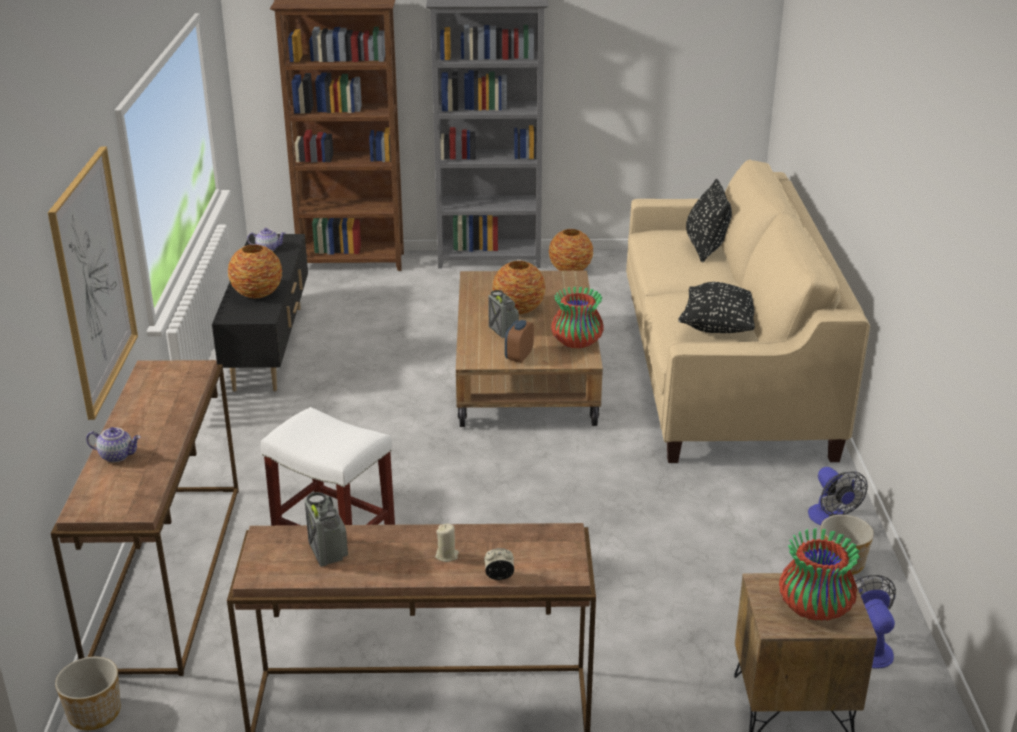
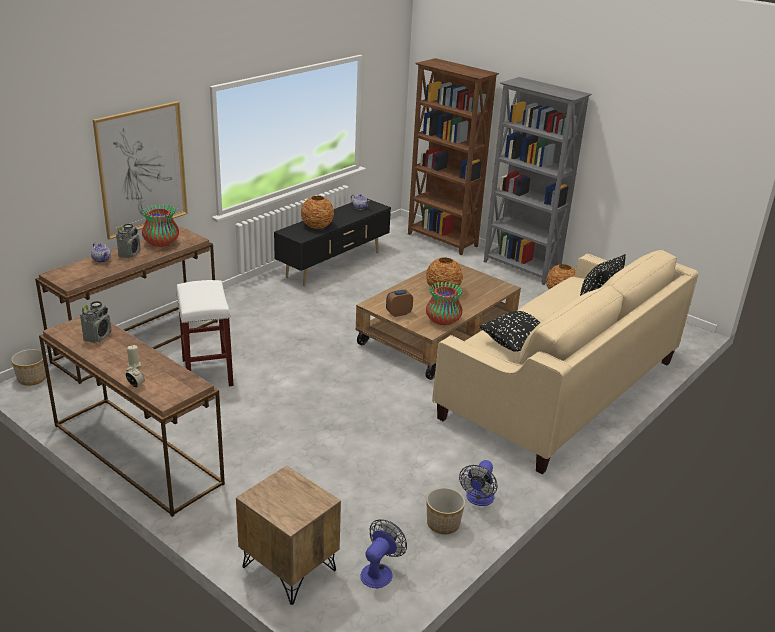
camera: 40 degrees right, 0 degrees up
(503, 330) = (415, 297): radio -> radio (130, 254)
(814, 608) = (287, 502): vase -> vase (161, 243)

